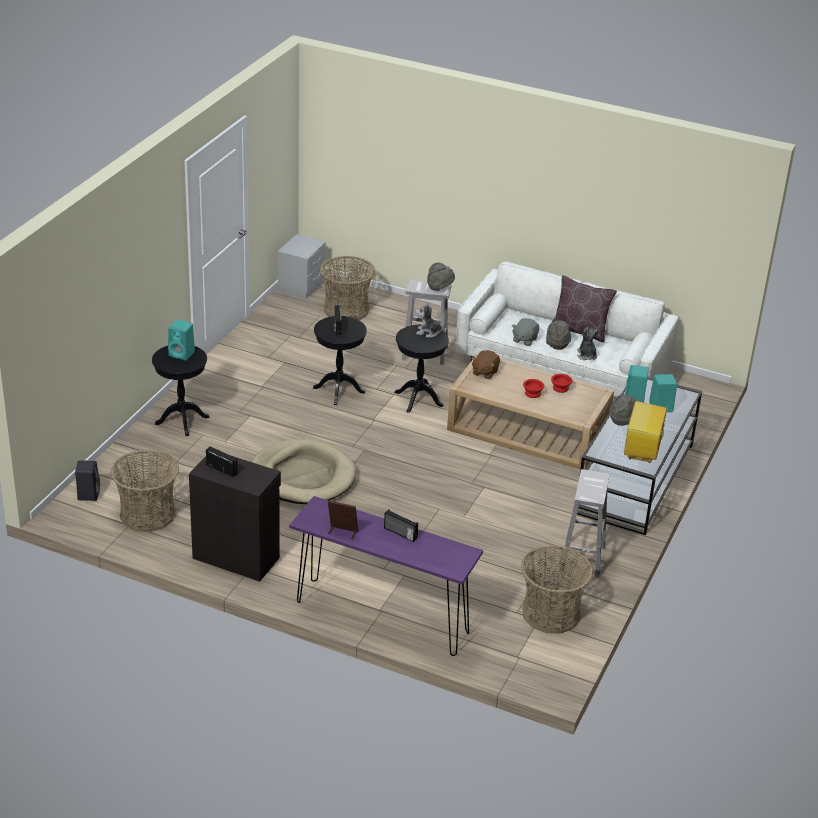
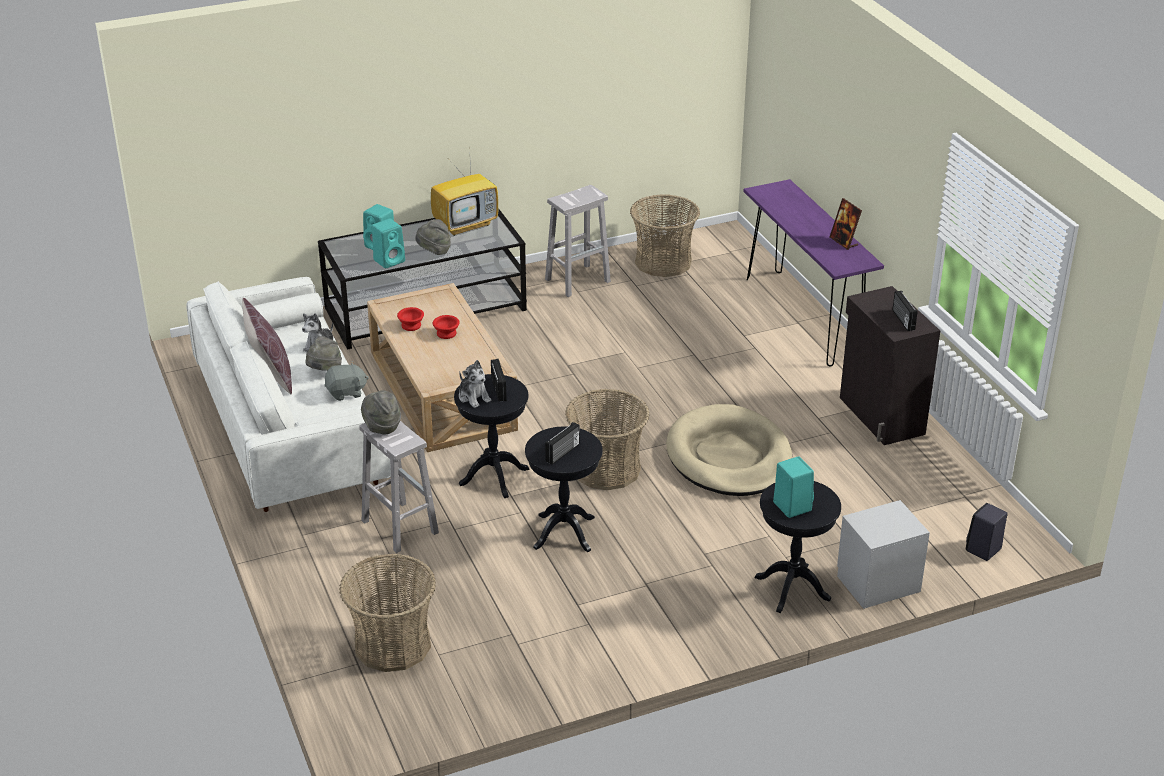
camera: 135 degrees left, 0 degrees up
(147, 514) = (934, 496): basket -> basket (606, 469)
(301, 286) = (392, 724): grey nightstand -> grey nightstand (878, 583)
(400, 533) = (795, 222): radio -> radio (499, 389)
(484, 372) = (454, 374): brown plush toy -> none

